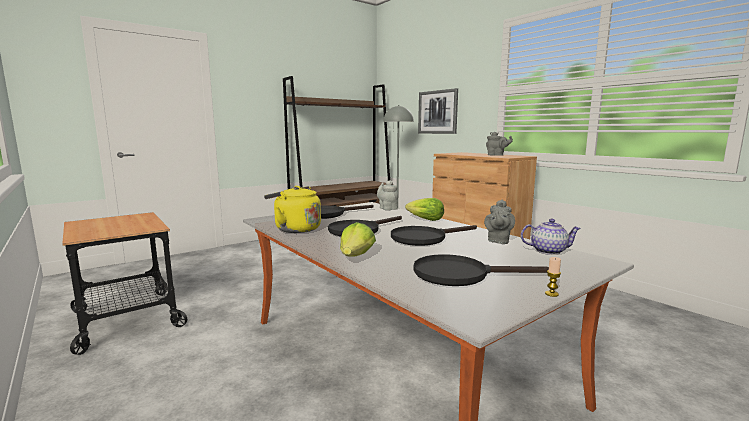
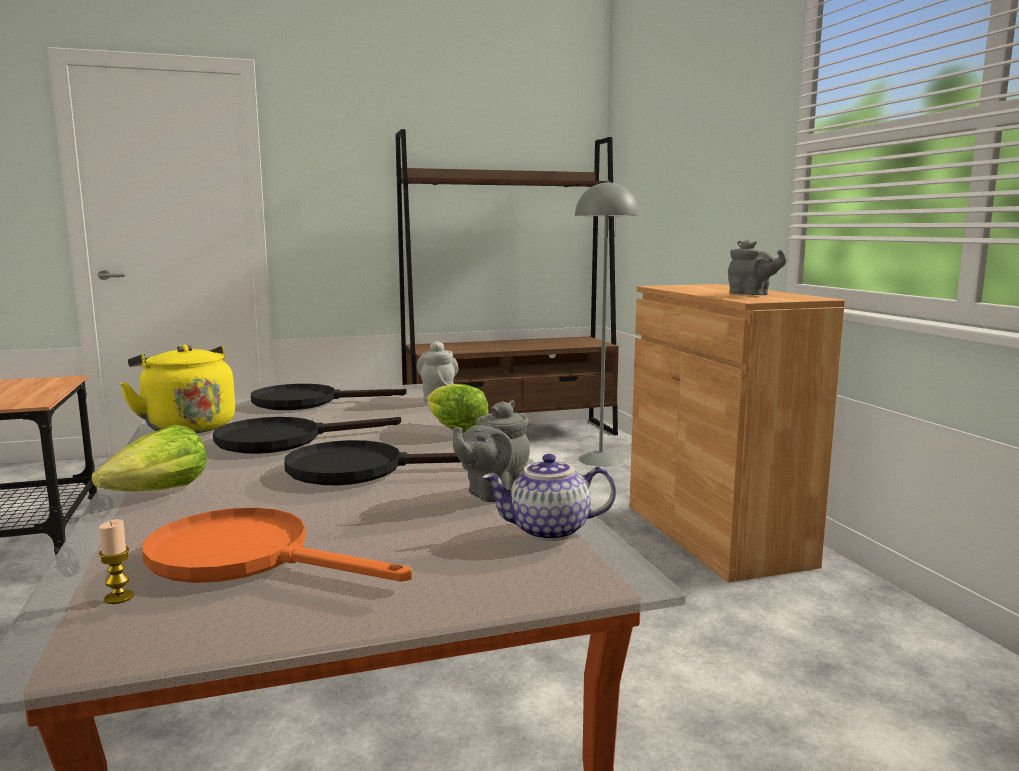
camera: 20 degrees right, 0 degrees up
(437, 112) = (695, 194): picture -> none
(461, 275) = (248, 558): black frying pan -> orange frying pan
(548, 251) = (548, 531): teapot -> teapot turned 150 degrees clockwise
(551, 294) = (320, 633): candle -> candle (119, 597)

